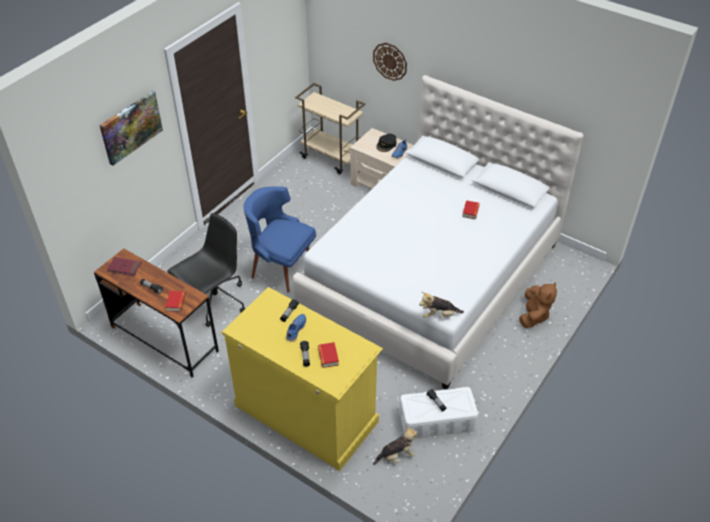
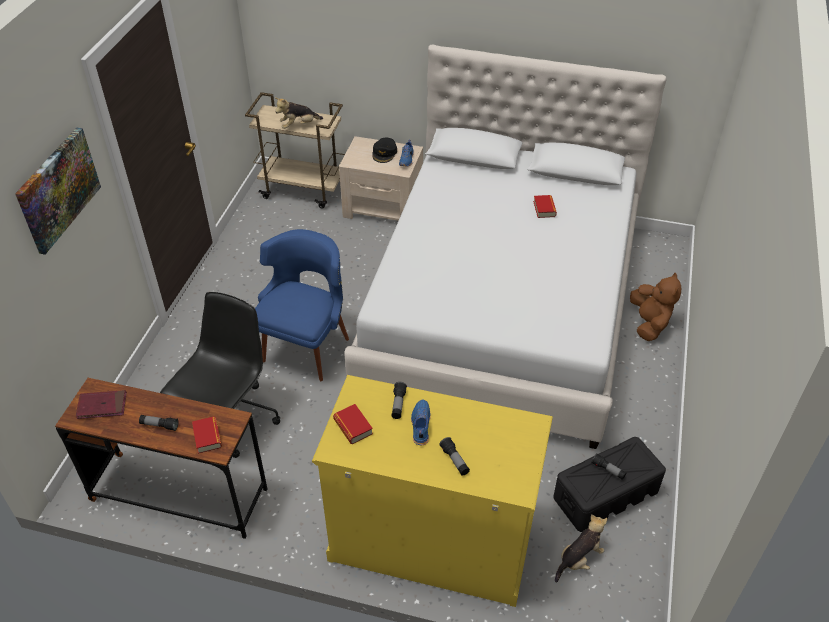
camera: 20 degrees left, 0 degrees up
(282, 270) = (305, 351): blue chair -> blue chair turned 105 degrees clockwise
(328, 357) = (487, 451): book -> book (353, 427)
(390, 61) = (373, 37): wall clock -> none
(436, 421) = (605, 495): white storage box -> black storage box
(439, 315) = (579, 351): plush toy -> plush toy (298, 125)

